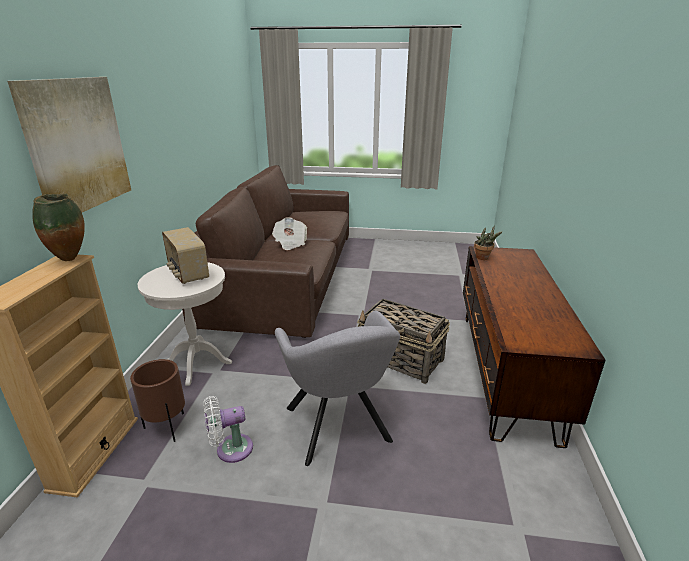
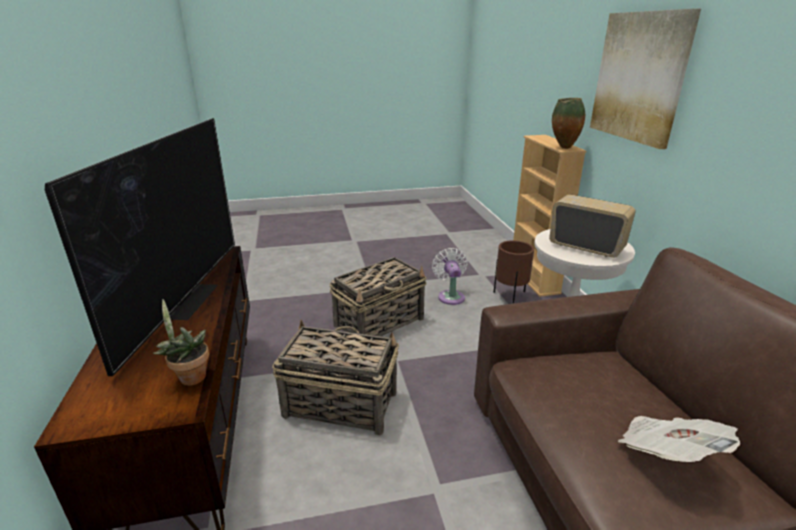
camera: 160 degrees right, 0 degrees up
(230, 449) = (450, 296): white fan -> white fan turned 60 degrees counterclockwise
(339, 429) = (380, 322): grey armchair -> basket
(517, 297) = (186, 299): none -> television

